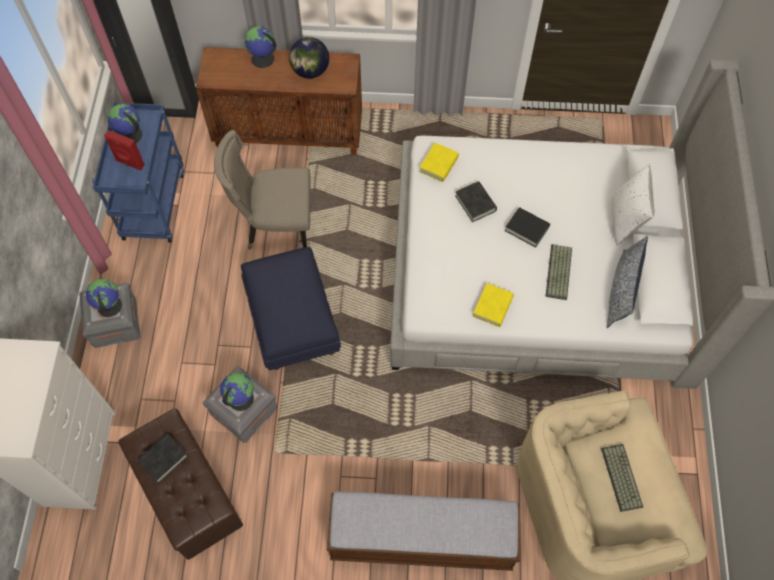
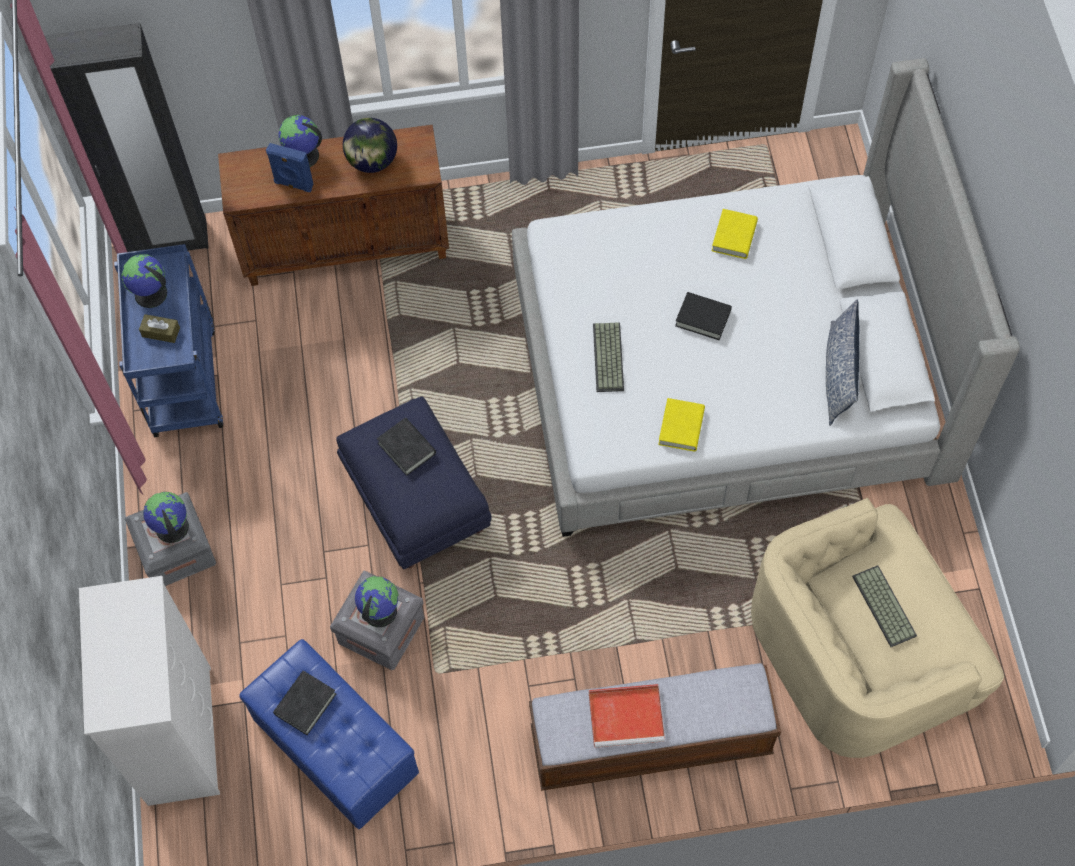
camera: 10 degrees left, 0 degrees up
(129, 163) = (161, 332): red speaker -> brown tissue box
(188, 493) = (335, 748): brown ottoman -> blue ottoman
(250, 77) = (293, 184): none -> blue speaker
(275, 227) = (360, 379): beige chair -> none
(403, 521) = (627, 716): none -> red tray
(438, 164) = (570, 255): yellow book -> yellow book (734, 237)
(475, 203) = (629, 297): black book -> black book (407, 448)
(559, 273) = (756, 367): keyboard -> keyboard (609, 358)
(625, 220) = (826, 282): white pillow -> none

